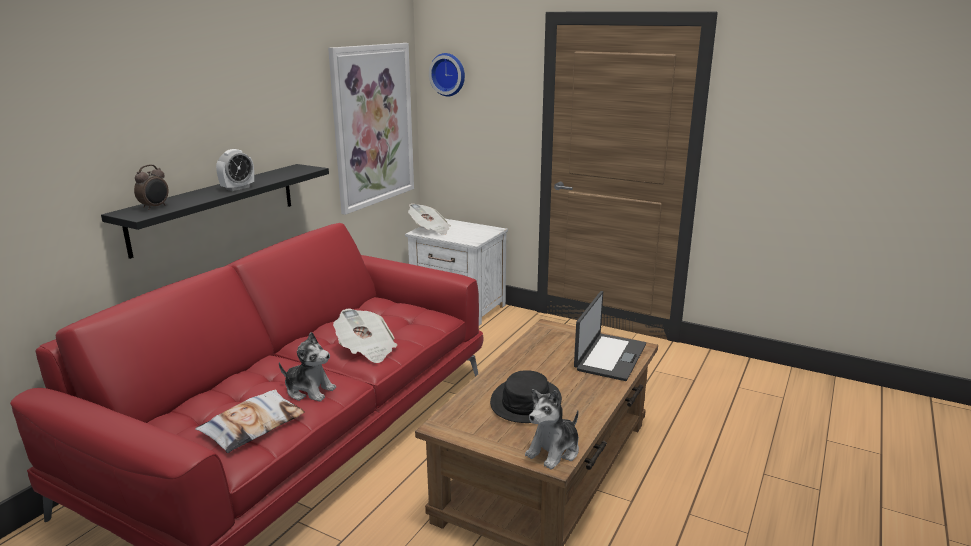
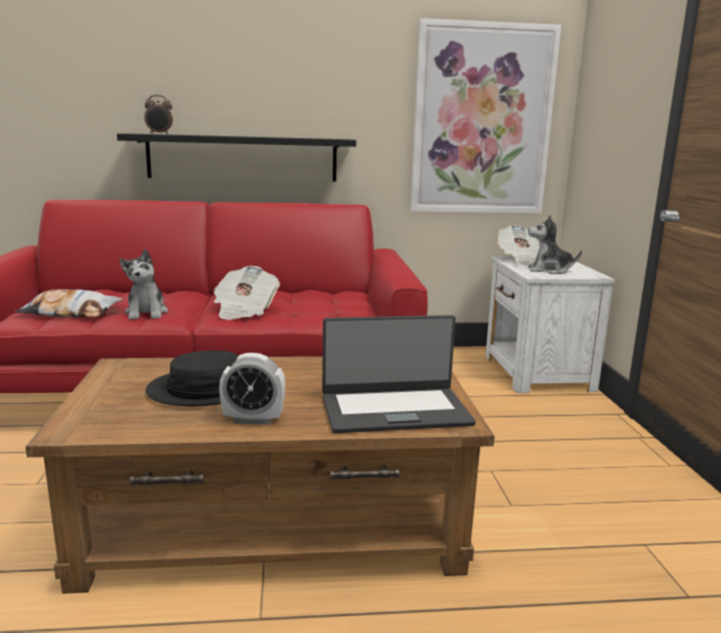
camera: 55 degrees right, 5 degrees down
(238, 188) = (242, 136): alarm clock -> alarm clock (253, 419)
(448, 74) = (600, 62): wall clock -> none
(554, 451) = (95, 426): plush toy -> plush toy (549, 270)

